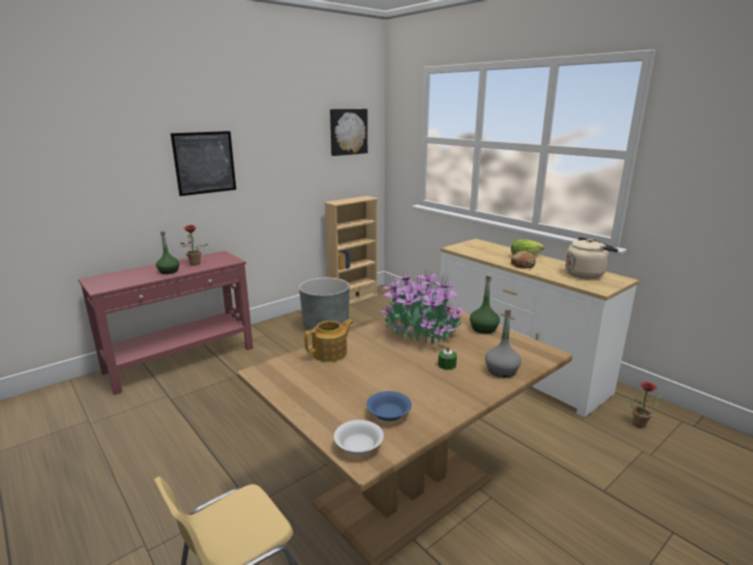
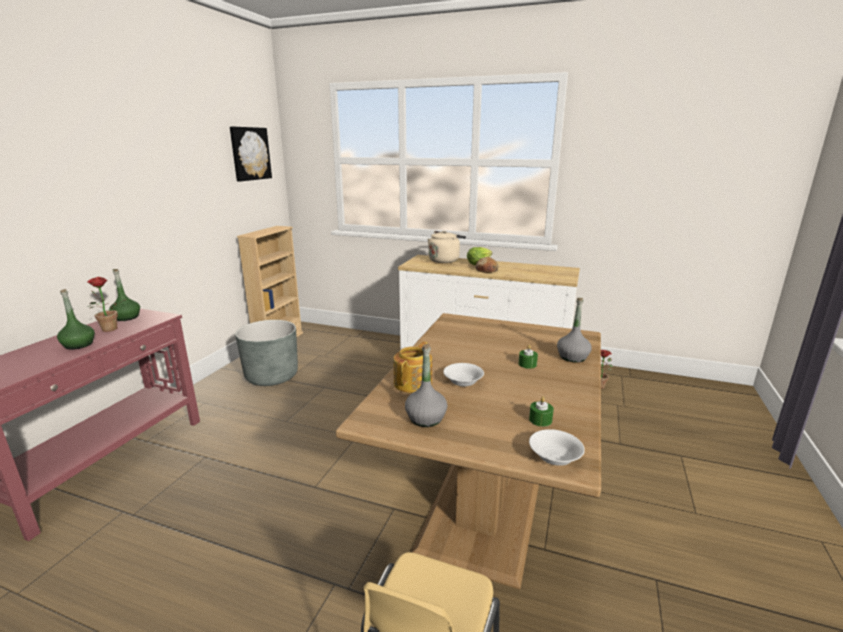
camera: 30 degrees left, 0 degrees up
(204, 163) = (92, 193): picture -> none
(303, 383) = (425, 418): none -> grey bottle
(369, 364) = (463, 382): none -> white bowl
(389, 414) = (540, 420): blue bowl -> green candle
(420, 331) = (468, 342): potted plant -> none
(483, 328) = (515, 328): green bottle -> green bottle (127, 317)
(586, 274) = (541, 269): beige kettle -> beige kettle (445, 260)

